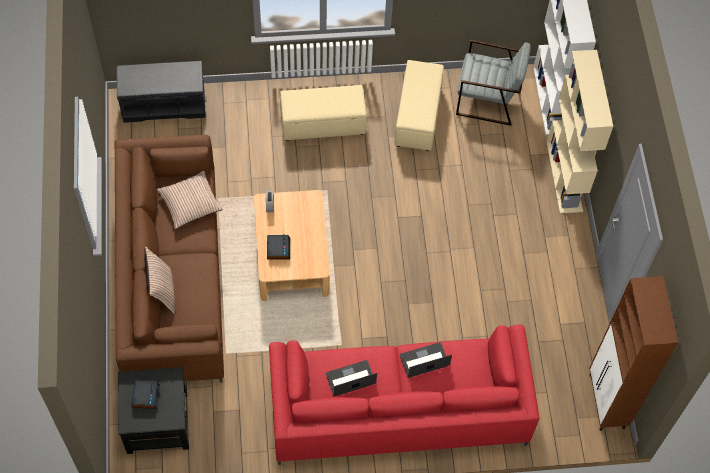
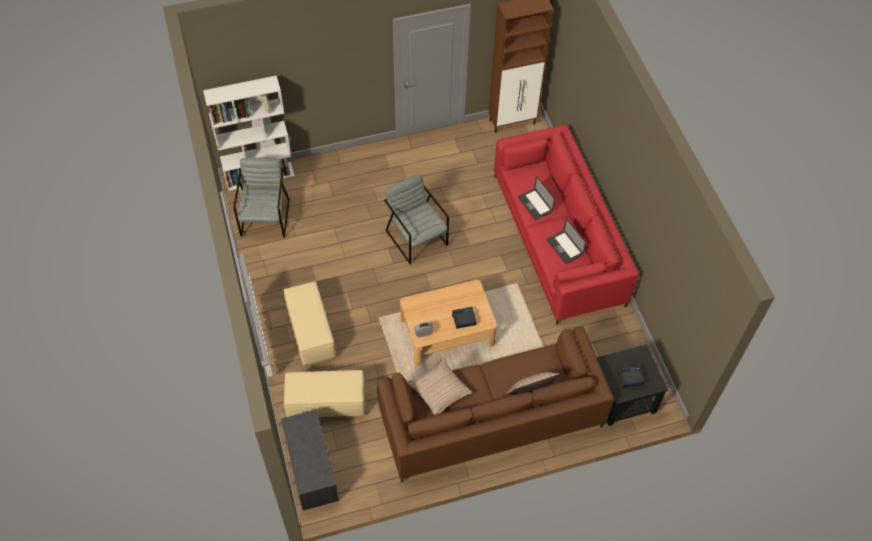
camera: 100 degrees left, 5 degrees down
(417, 117) = (291, 263): beige ottoman -> beige ottoman (327, 402)
(430, 248) = (416, 237): none -> grey armchair
(565, 176) = (332, 160): beige bookcase -> none

